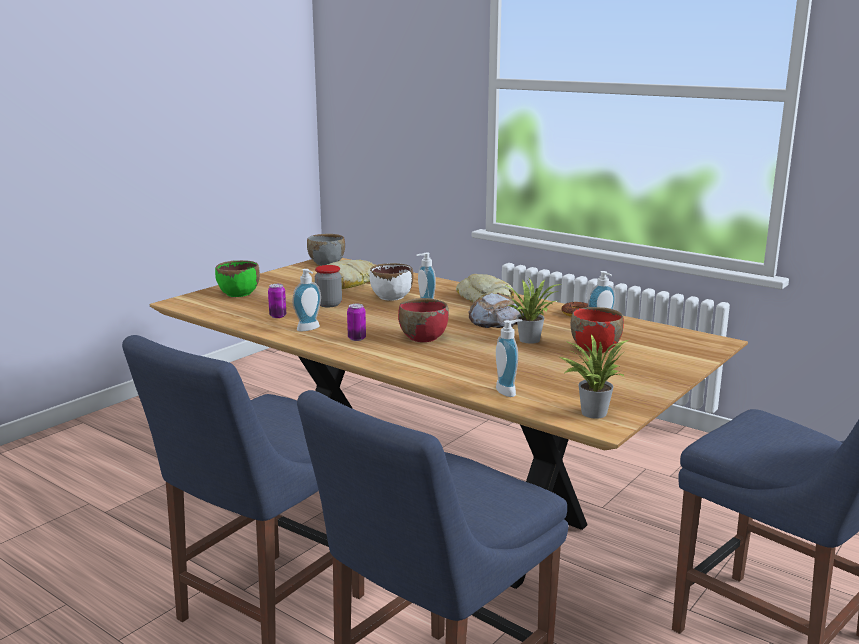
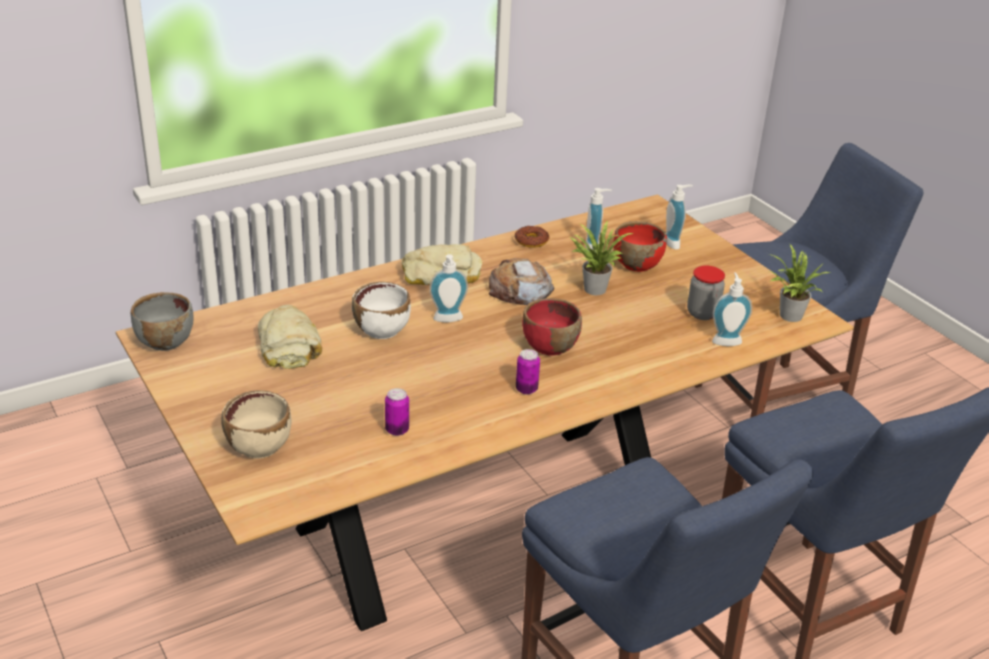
camera: 70 degrees left, 15 degrees up
(239, 293) = (259, 446): green bowl -> beige bowl
(309, 329) = (469, 415): soap dispenser -> soap dispenser (674, 243)
(329, 304) = (376, 381): jar -> jar (702, 313)

